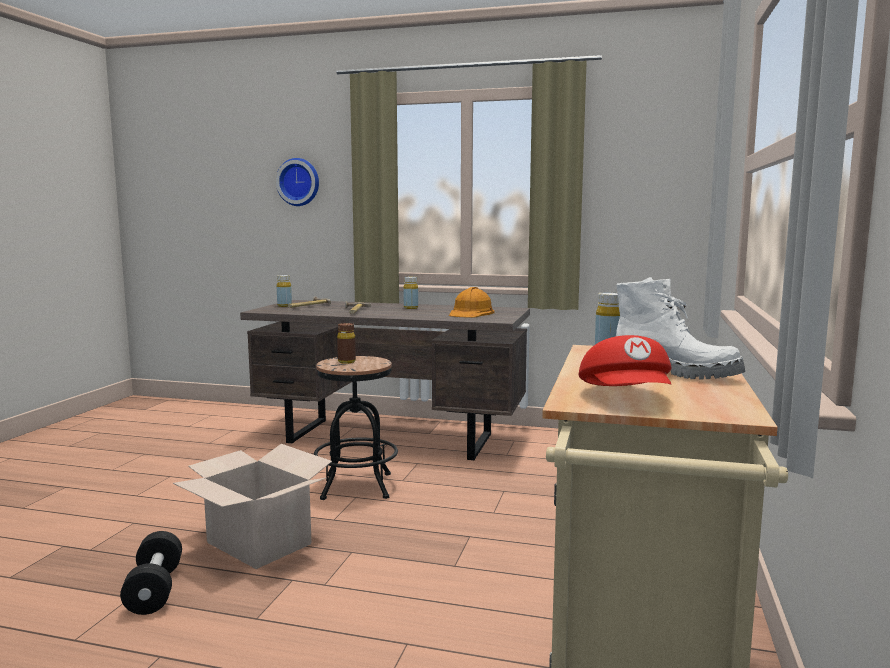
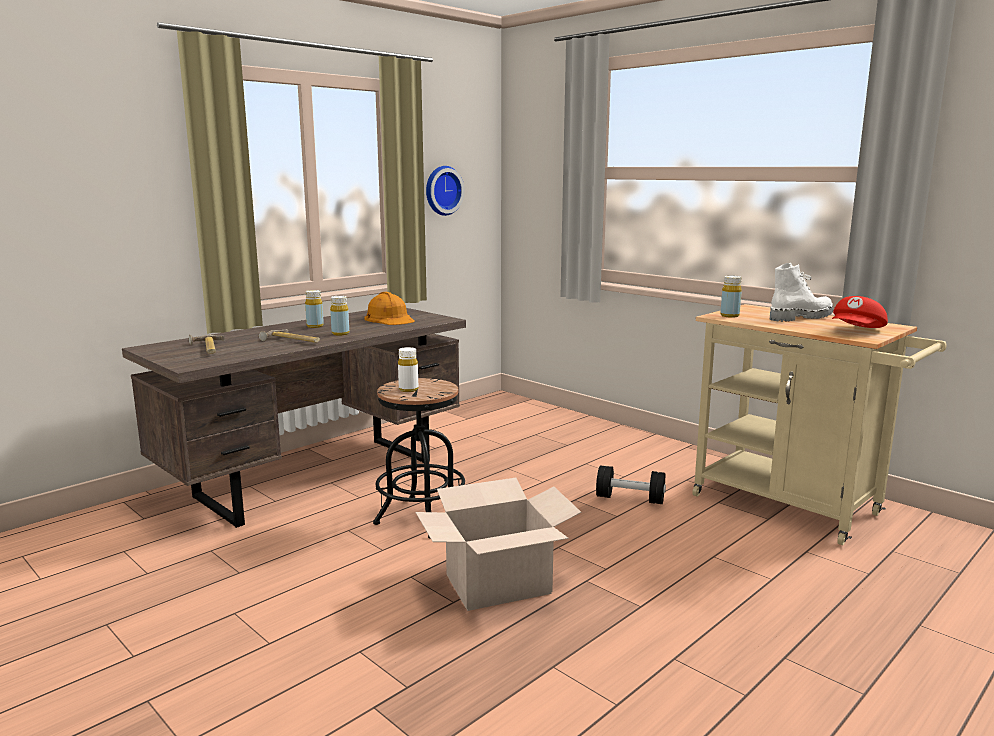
camera: 60 degrees left, 5 degrees up
(154, 590) = (549, 651): black dumbbell -> black dumbbell (630, 499)
(284, 306) = (175, 355): yellow bottle -> yellow bottle (340, 333)
(299, 182) = (88, 176): wall clock -> wall clock (442, 190)
(346, 361) = (408, 389): brown bottle -> white bottle
(627, 398) = (857, 331): red cap -> red cap turned 105 degrees clockwise

